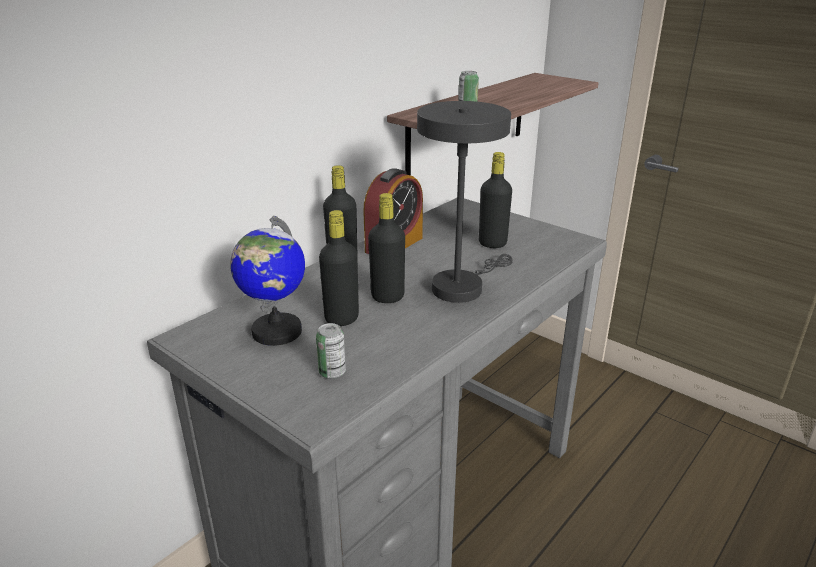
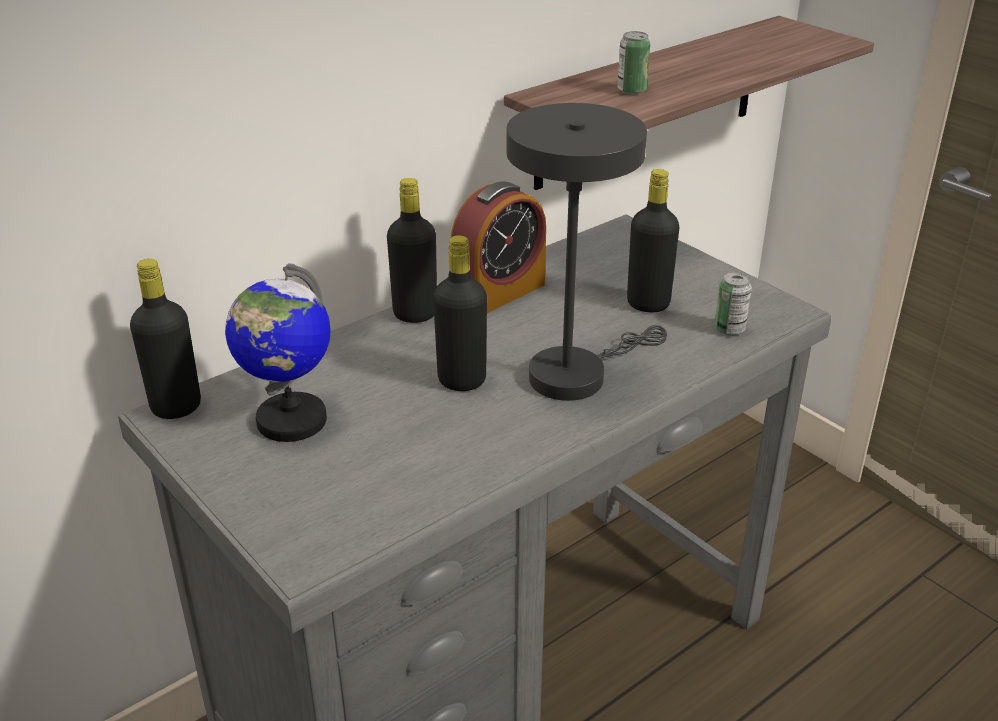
camera: 10 degrees right, 5 degrees up
(332, 372) = (349, 492): can -> can (729, 329)
(341, 319) = (386, 409): black bottle -> black bottle (176, 407)

